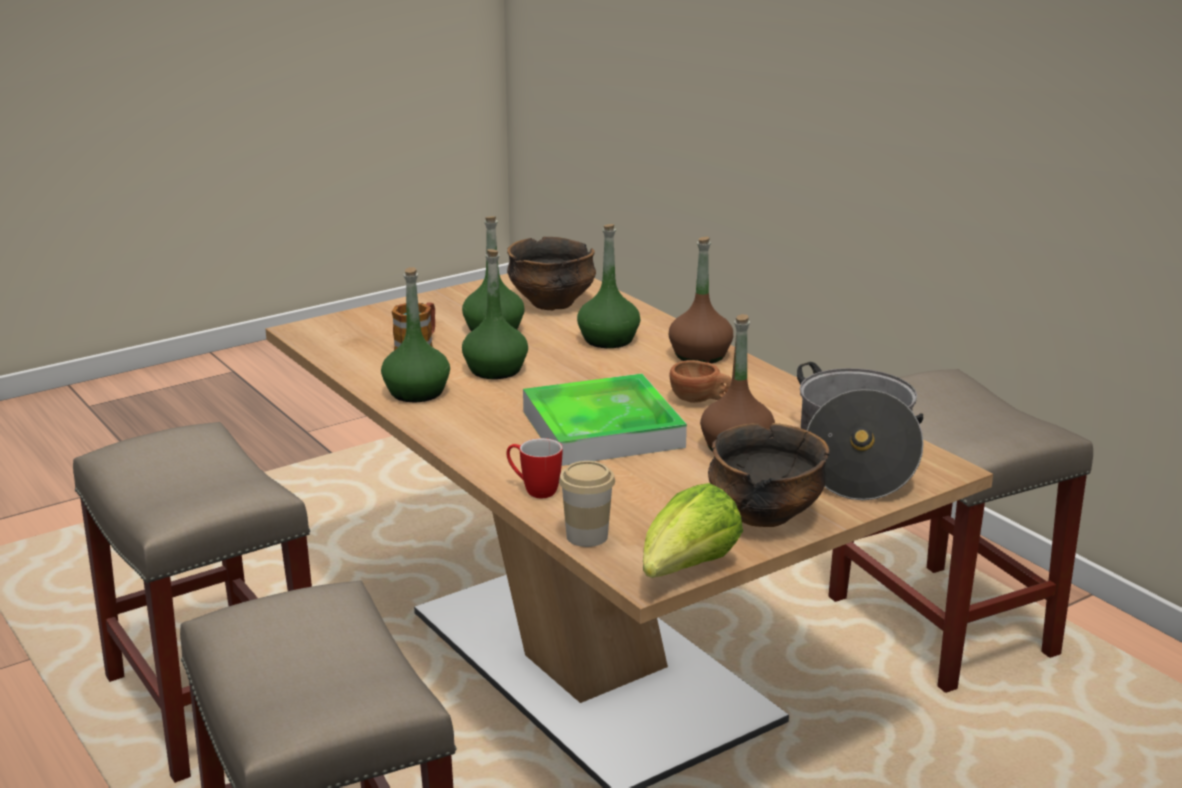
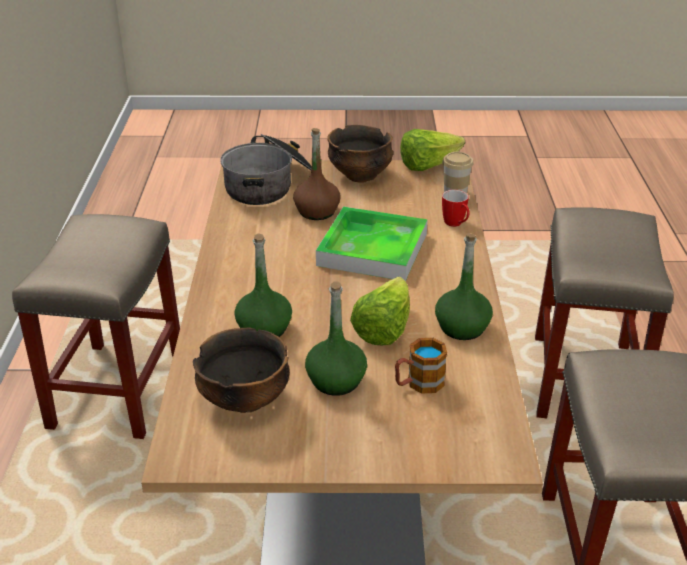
camera: 145 degrees left, 10 degrees up
(495, 369) = (383, 329): green bottle -> lettuce
(700, 355) = (227, 286): brown bottle -> none
(701, 400) = (286, 248): brown cup -> none

